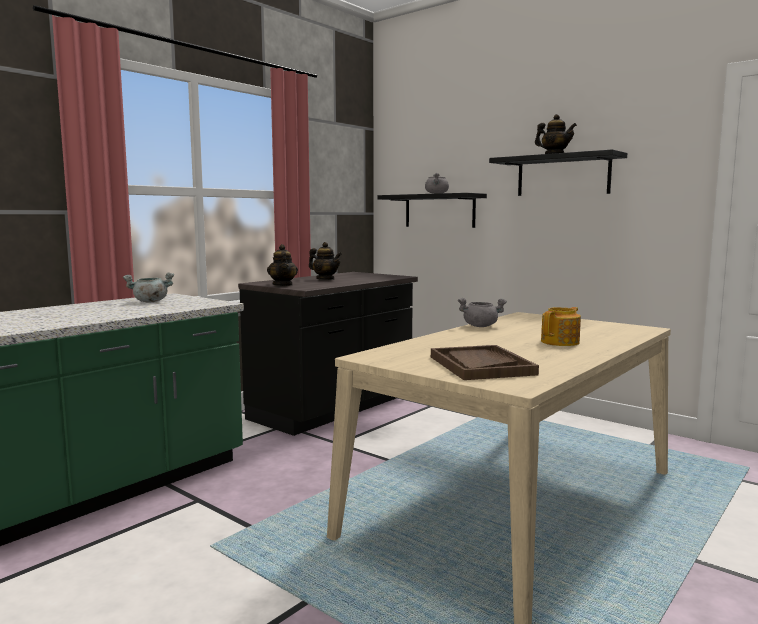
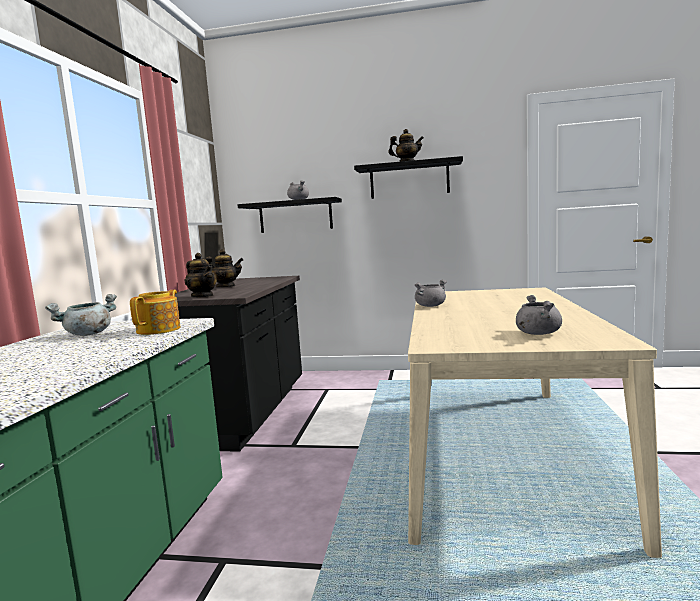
camera: 30 degrees left, 0 degrees up
(480, 365) = (537, 333): brown tray -> grey cooking pot
(561, 342) = (521, 306): teapot -> teapot (160, 330)

